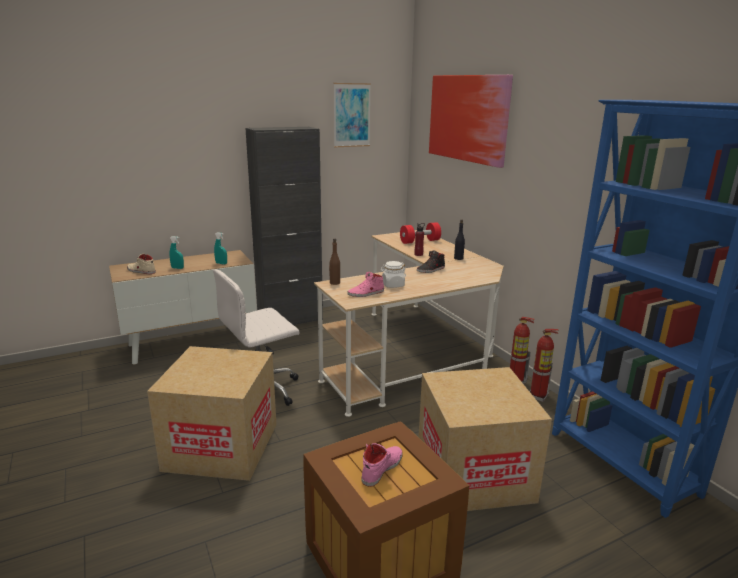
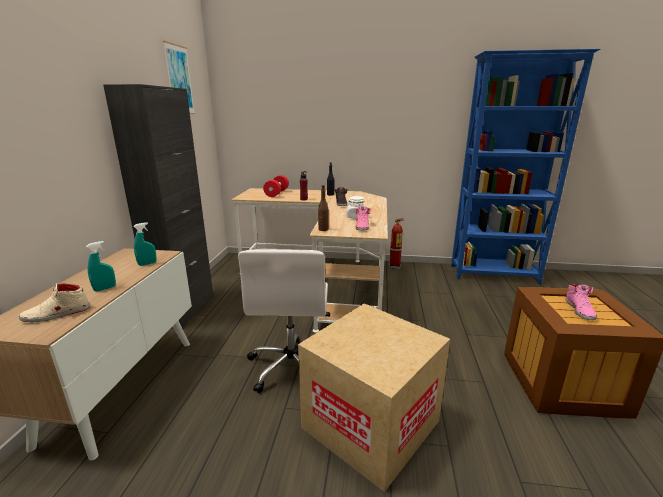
camera: 55 degrees left, 0 degrees up
(381, 468) = (580, 310): pink shoe -> pink shoe turned 150 degrees counterclockwise
(468, 118) = (299, 81): picture -> none
(474, 474) = (483, 315): cardboard box -> none
(538, 396) = (416, 267): fire extinguisher -> none

